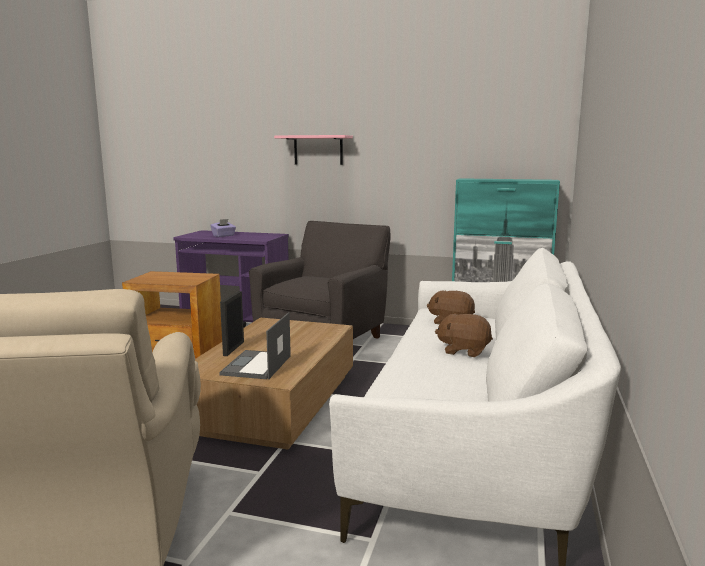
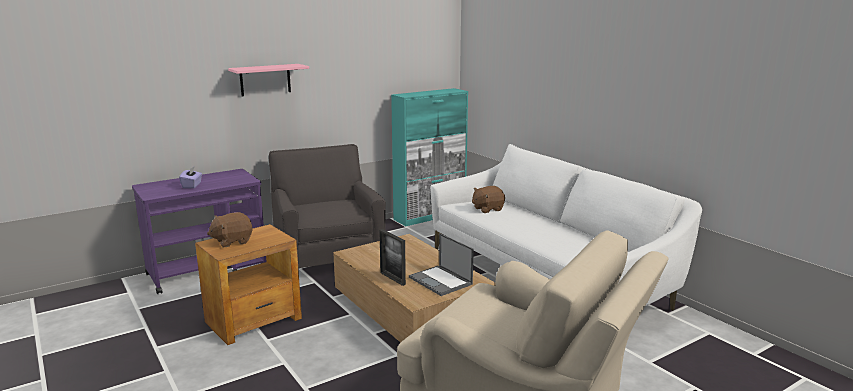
camera: 50 degrees left, 5 degrees up
(464, 350) = (539, 223): brown plush toy -> brown plush toy (232, 241)

